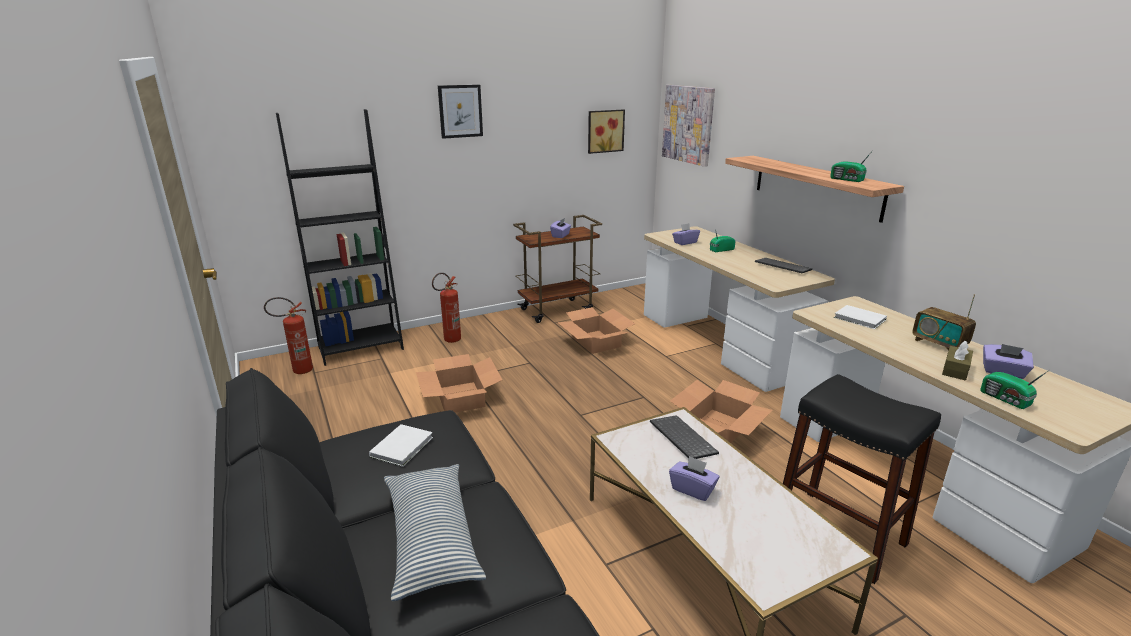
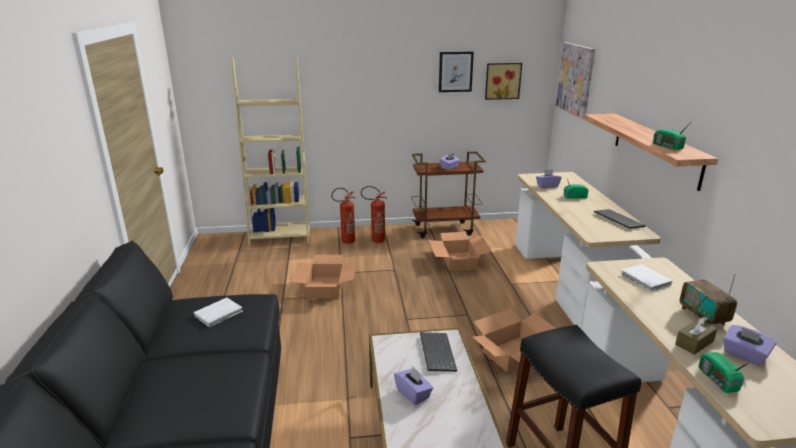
camera: 20 degrees right, 0 degrees up
(298, 371) = (229, 247): fire extinguisher -> fire extinguisher (374, 240)
(360, 348) = (280, 237): black bookcase -> beige bookcase
(431, 538) = (191, 379): pillow -> none
(460, 111) = (372, 60): picture -> picture (455, 71)

